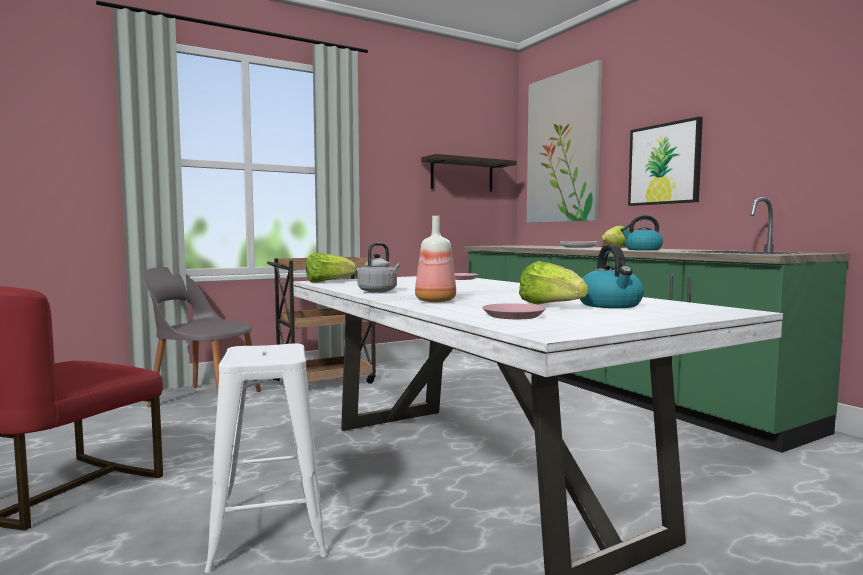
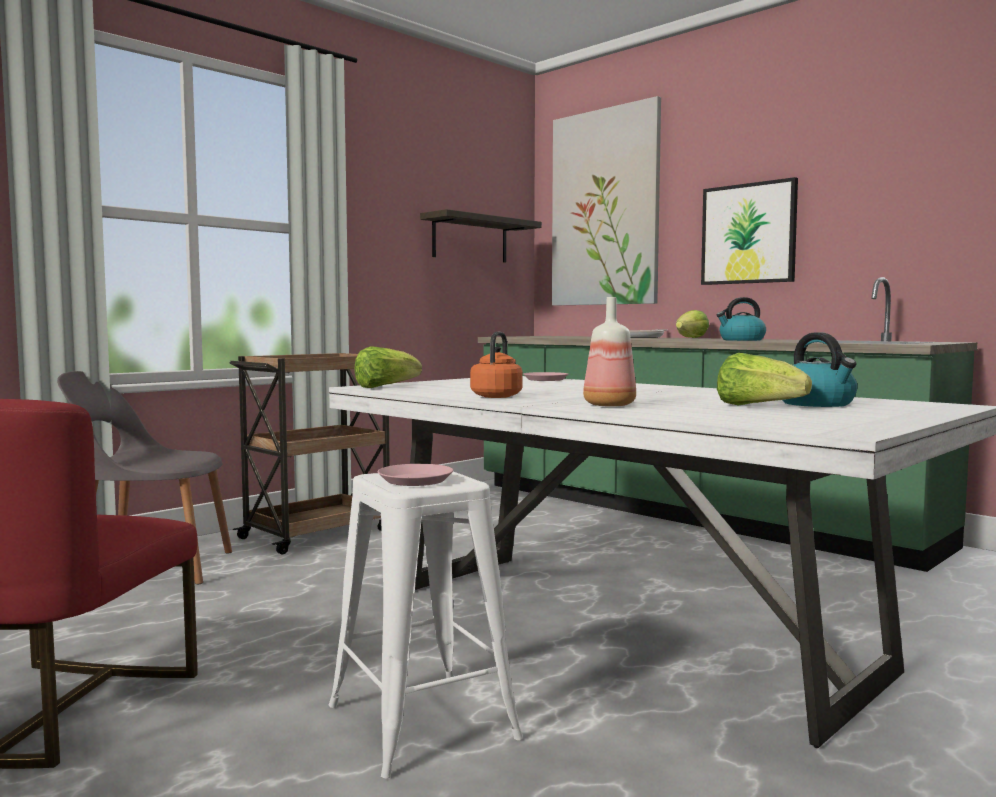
camera: 15 degrees left, 0 degrees up
(379, 291) = (497, 396): grey kettle -> orange kettle
(513, 316) = (753, 417): pink plate -> pink plate (415, 480)

